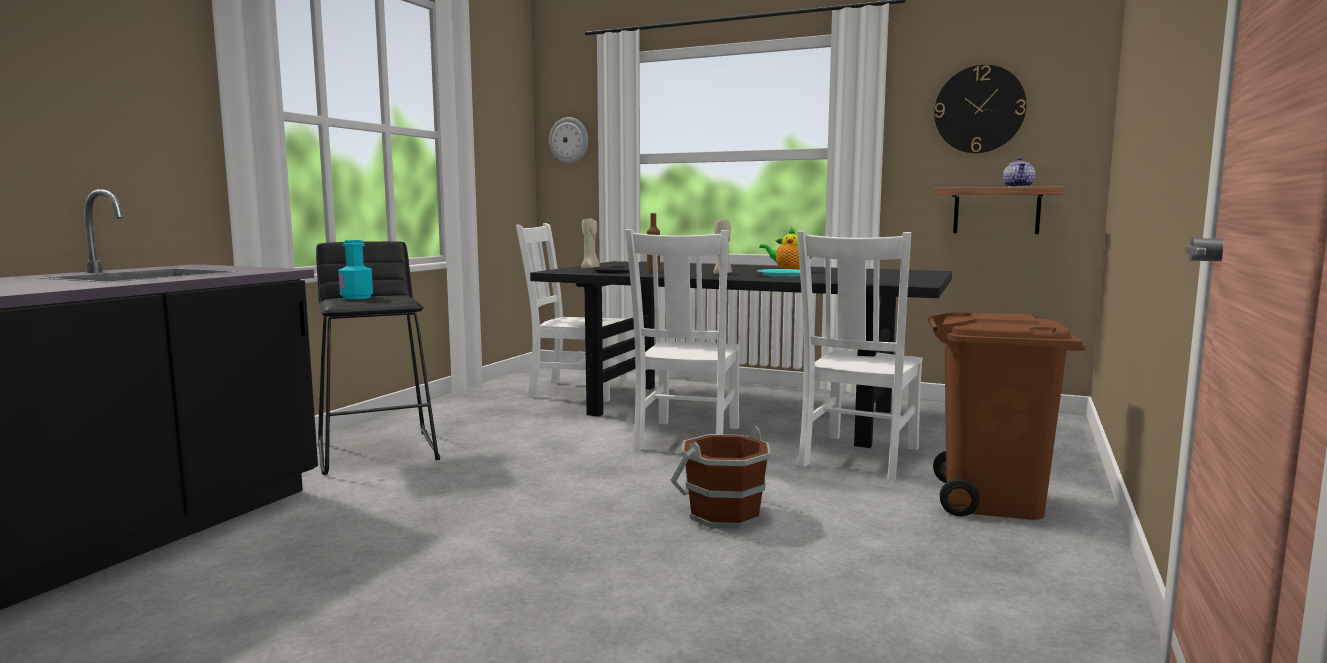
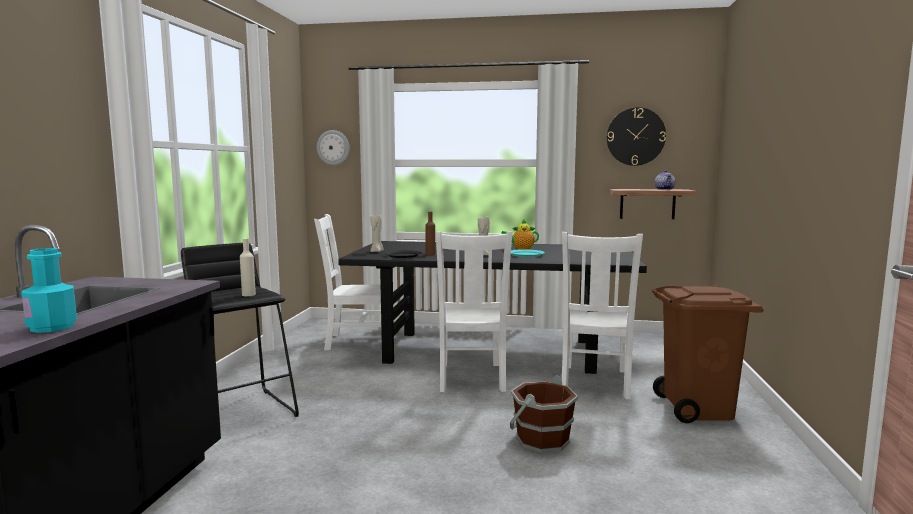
camera: 15 degrees left, 0 degrees up
(356, 298) = (223, 292): turquoise bottle -> turquoise bottle (52, 327)
(380, 300) = (248, 294): none -> beige bottle

